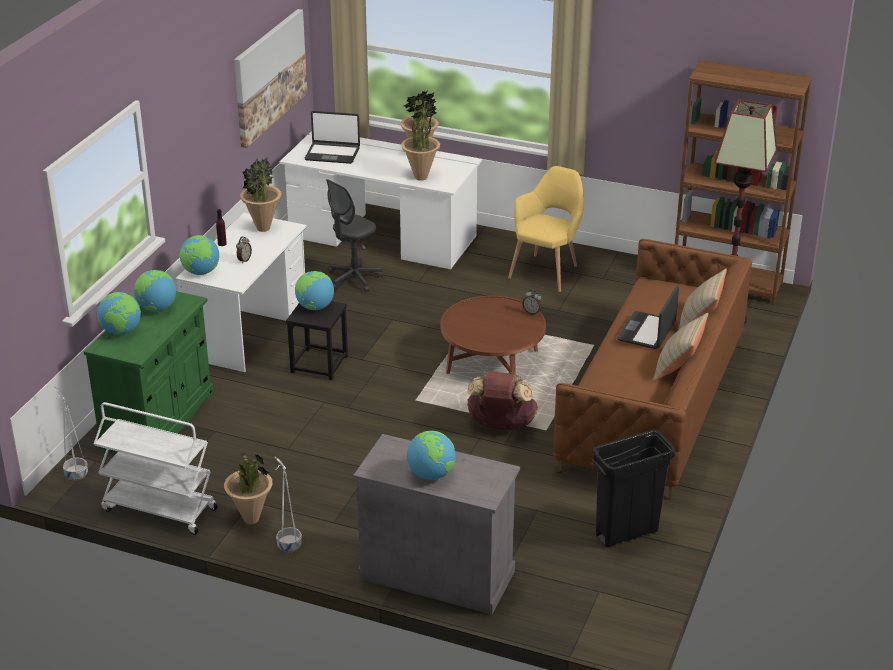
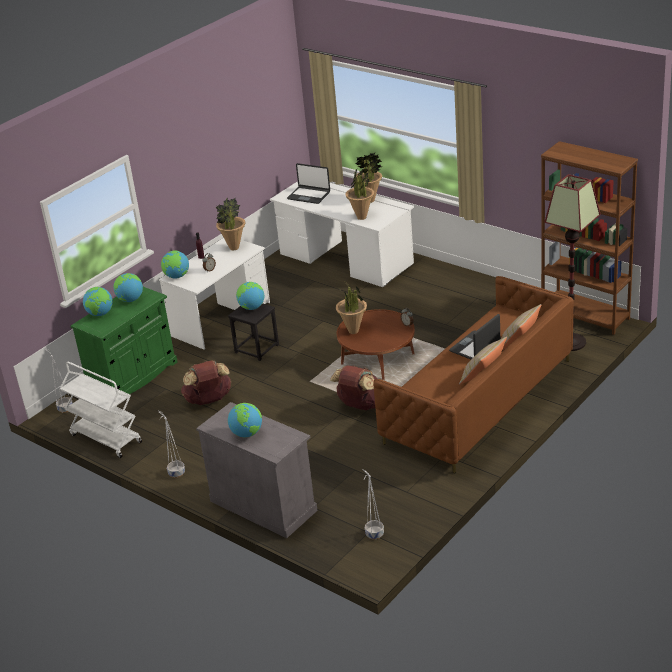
camera: 20 degrees right, 0 degrees up
(251, 519) = (161, 452): potted plant -> potted plant (353, 331)
(269, 76) = (261, 137): picture -> none
(286, 440) = (209, 400): none -> brown backpack
(354, 279) = (310, 289): grey office chair -> none
(547, 270) = (453, 293): yellow armchair -> none
(608, 593) = (374, 534): none -> white planter
(626, 533) = (409, 494): black trash can -> none

